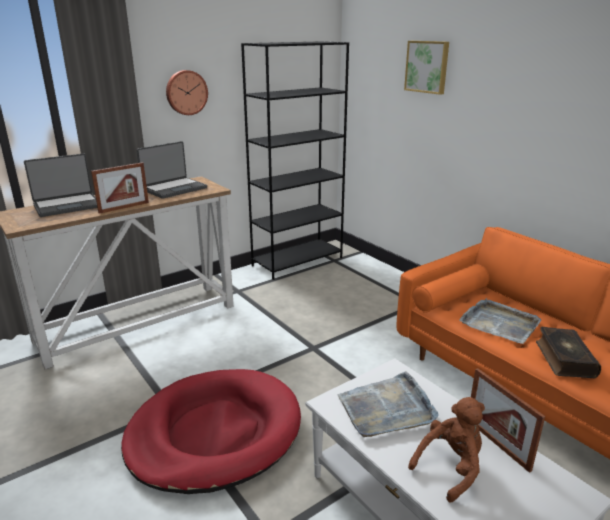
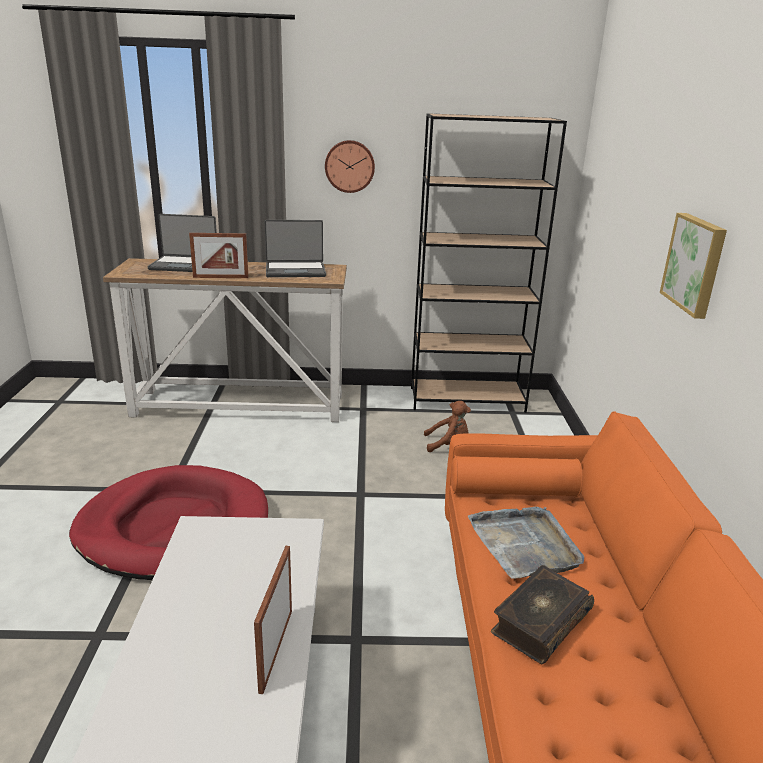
camera: 35 degrees right, 0 degrees up
(297, 261) = (467, 399): black bookcase -> beige bookcase
(387, 408) = (233, 558): grey tray -> none
(427, 67) = (643, 163): picture -> picture (695, 264)
(450, 467) = (196, 640): brown plush toy -> brown plush toy (448, 444)

